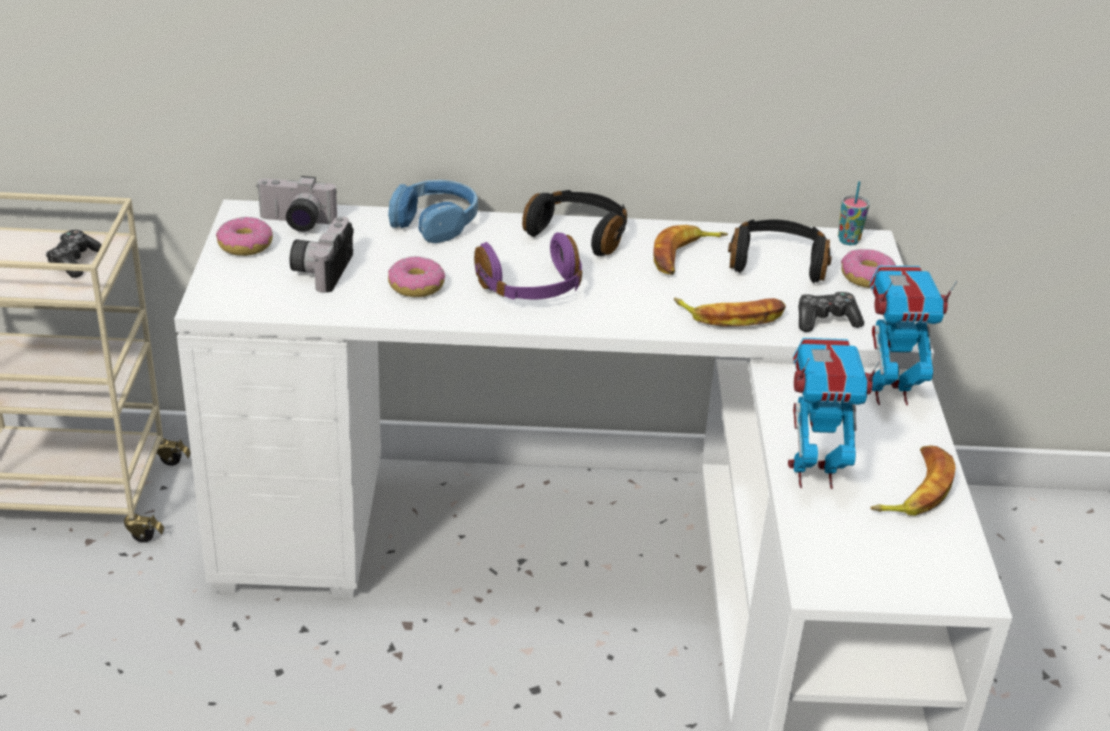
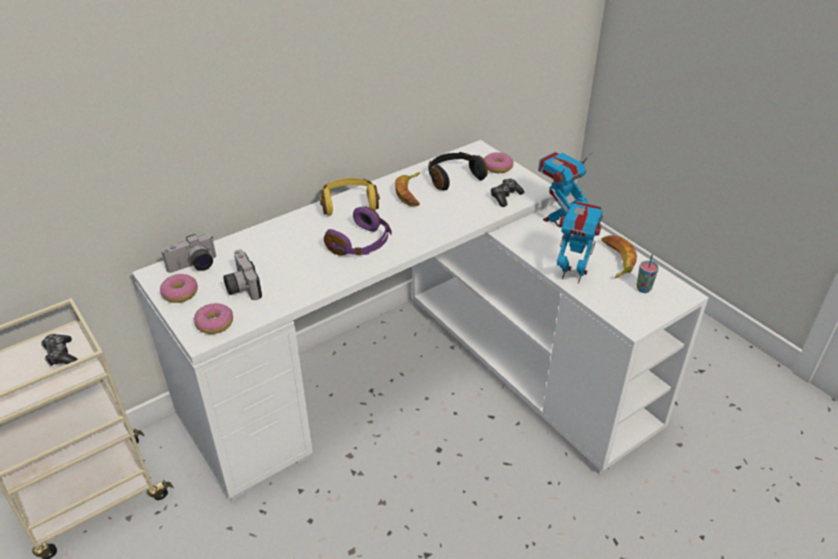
camera: 35 degrees left, 5 degrees up
(416, 286) = (303, 271): donut -> donut (215, 323)
(435, 223) = (270, 231): blue headphones -> none
(579, 234) = (349, 204): black headphones -> yellow headphones
(732, 316) = (466, 214): banana -> none
(812, 474) = (572, 274): toy robot -> toy robot turned 60 degrees clockwise
(848, 241) = (470, 152): cup -> cup (643, 289)

